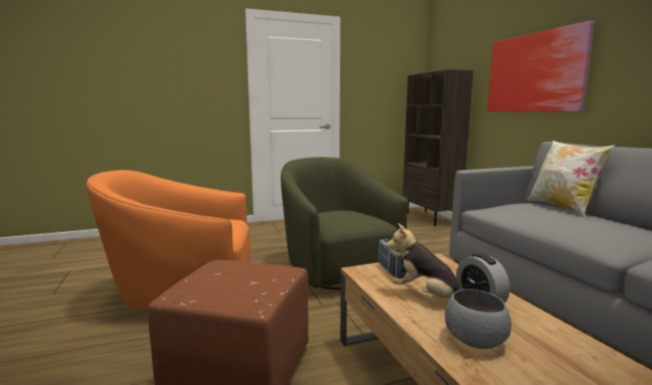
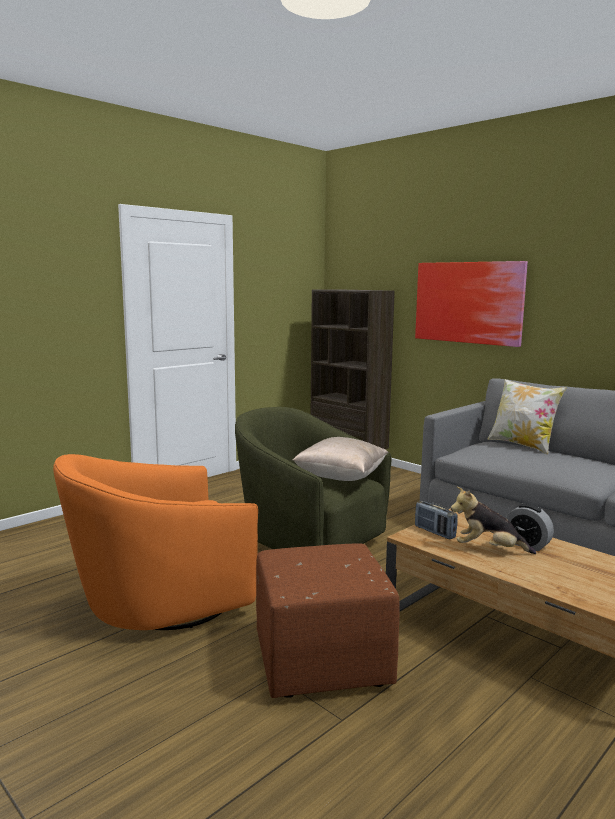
camera: 25 degrees left, 0 degrees up
(358, 217) = (341, 478): none -> beige pillow
(475, 341) = (553, 575): grey bowl -> none

